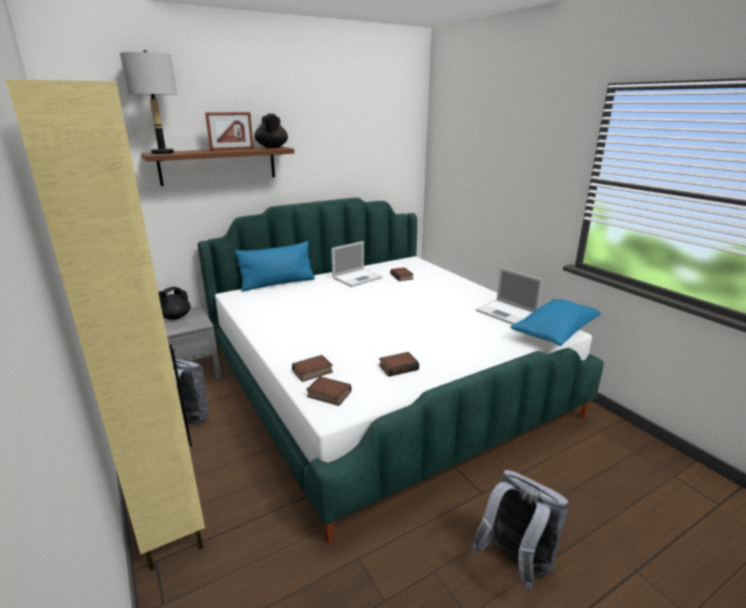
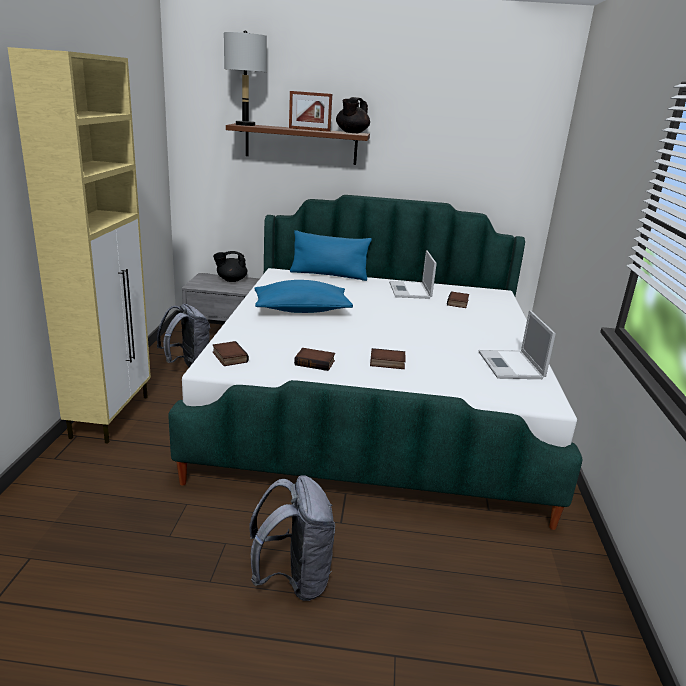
camera: 35 degrees right, 0 degrees up
(312, 372) = (244, 340): book -> book (386, 363)
(358, 278) = (410, 291): laptop -> laptop turned 90 degrees clockwise
(554, 333) = (530, 399): blue pillow -> blue pillow (301, 310)

